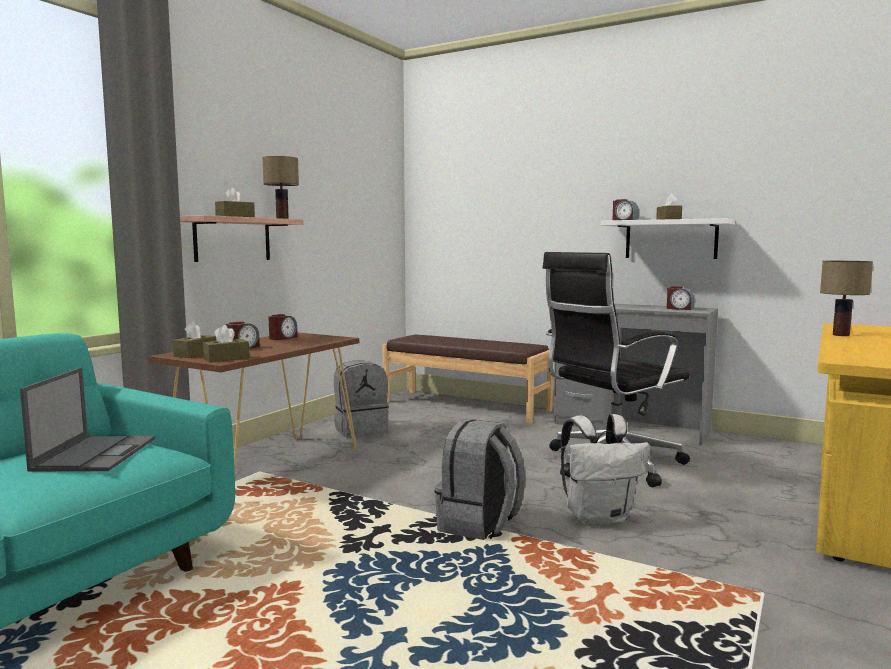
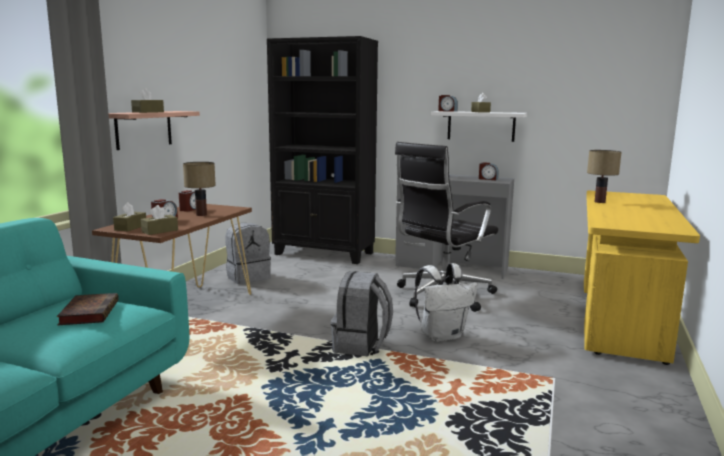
camera: 10 degrees left, 5 degrees up
(96, 453) = (89, 312): laptop -> book
(282, 218) = (182, 111): table lamp -> table lamp (201, 215)
(466, 406) = (324, 254): brown bench -> black bookcase

